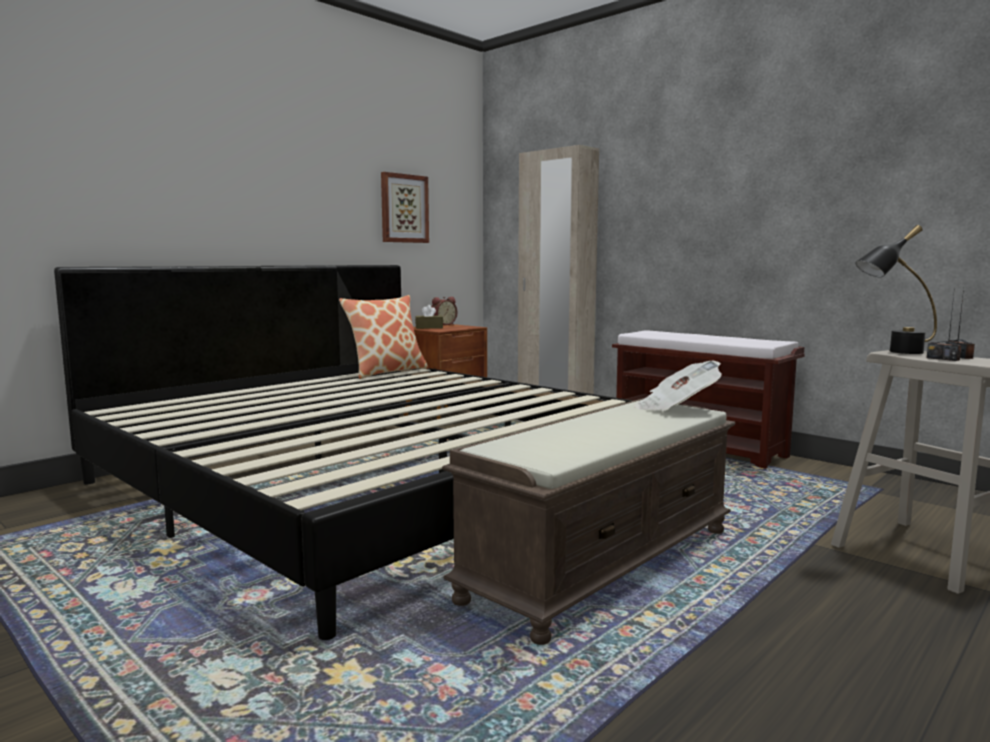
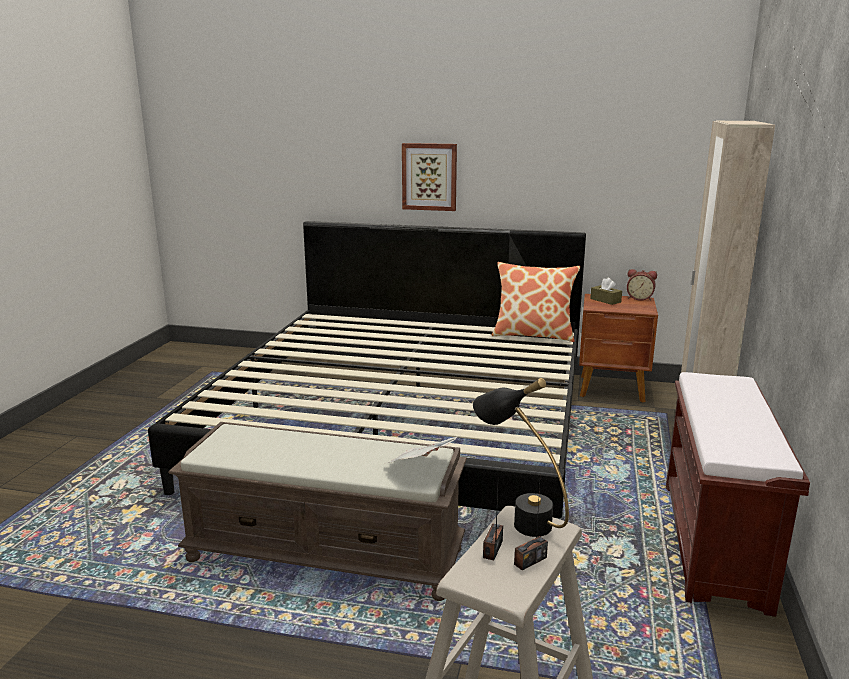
camera: 60 degrees right, 10 degrees up
(404, 208) = (607, 174): picture -> picture (429, 176)

